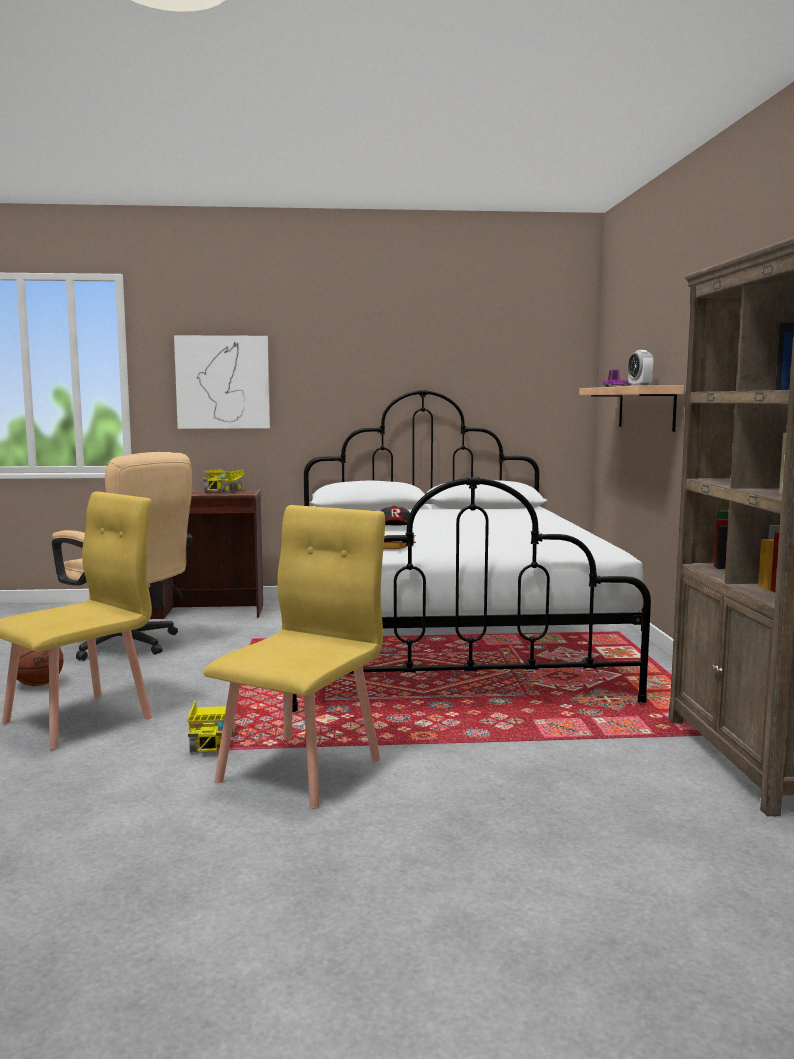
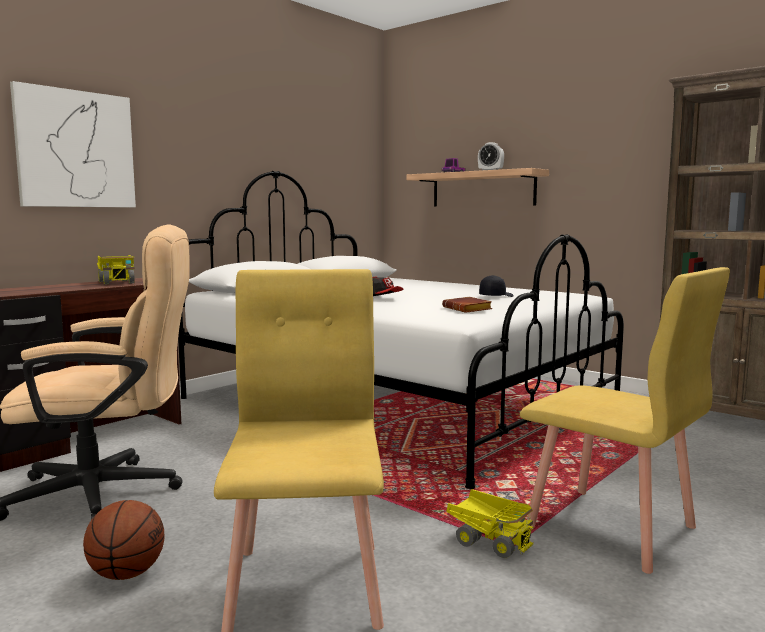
camera: 45 degrees left, 0 degrees up
(302, 769) = (611, 528): yellow chair -> yellow chair turned 150 degrees clockwise
(500, 540) = (495, 296): none -> black cap

